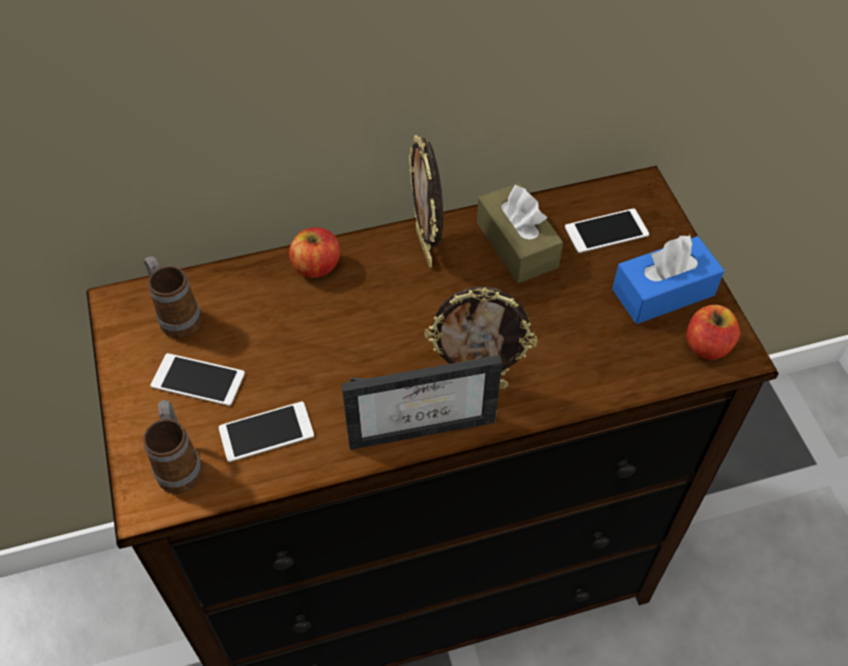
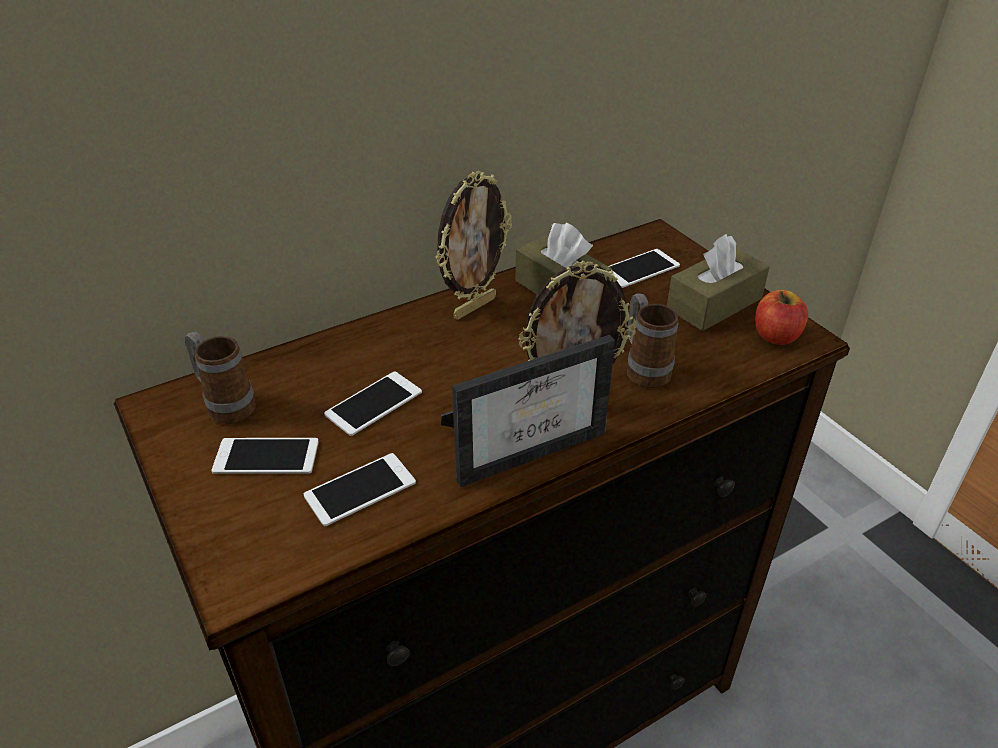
camera: 15 degrees left, 15 degrees down
(180, 465) = (267, 541): mug -> mug (644, 369)
(302, 343) = (374, 403): none -> phone
(316, 266) = (367, 338): apple -> none
(426, 248) = (473, 307): picture frame -> picture frame turned 105 degrees counterclockwise
(663, 292) = (714, 304): blue tissue box -> brown tissue box

